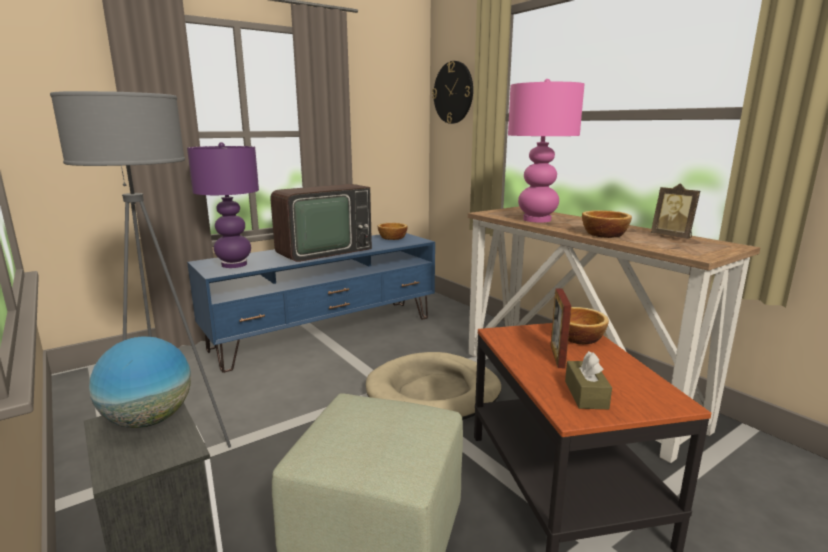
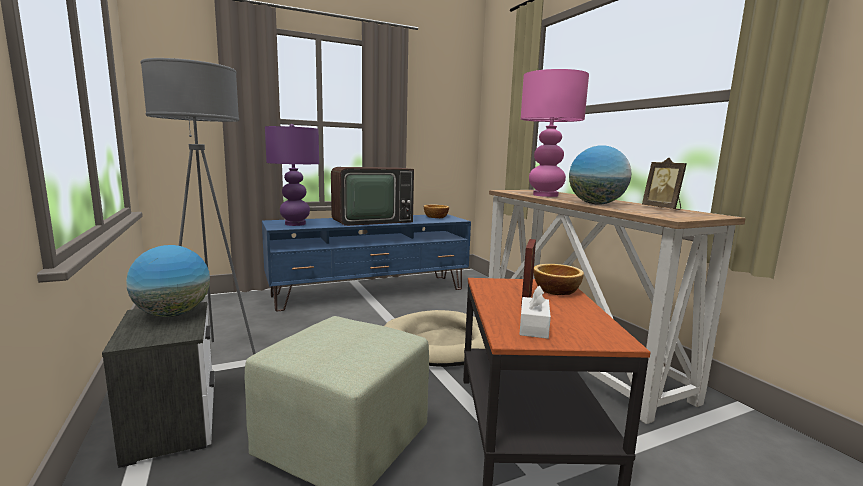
camera: 10 degrees right, 5 degrees down
(453, 92) = (498, 97): wall clock -> none
(586, 394) = (533, 327): brown tissue box -> white tissue box
(603, 234) = (596, 204): bowl -> globe

